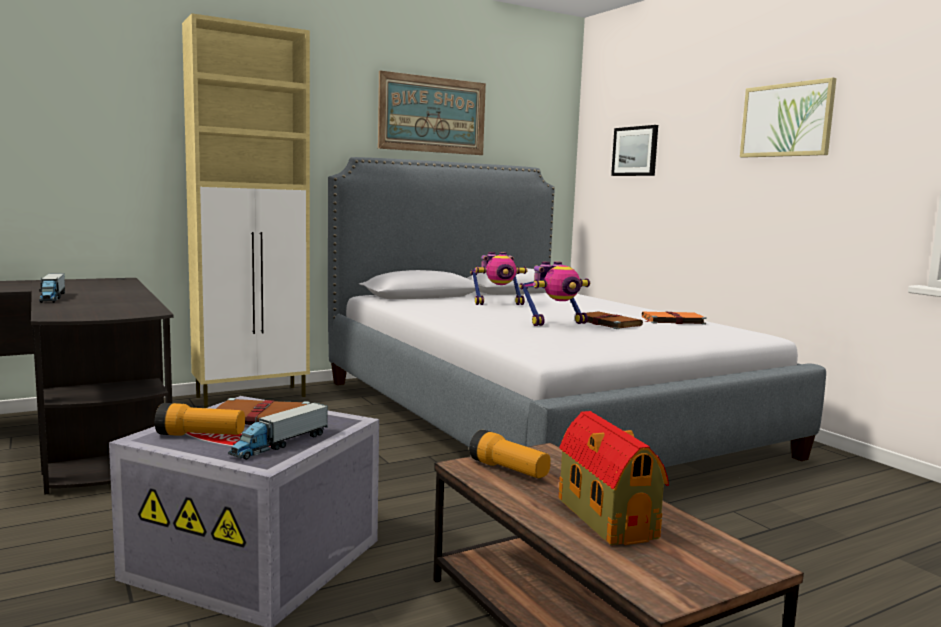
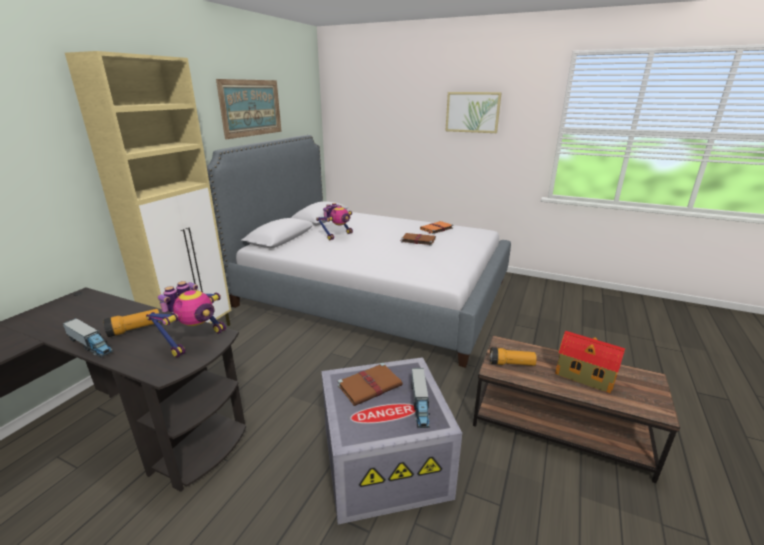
camera: 35 degrees left, 15 degrees up
(201, 435) = (370, 419): flashlight -> flashlight (135, 329)
(555, 323) = (402, 249): toy robot -> toy robot (195, 340)
(635, 151) = (370, 122): picture -> none

